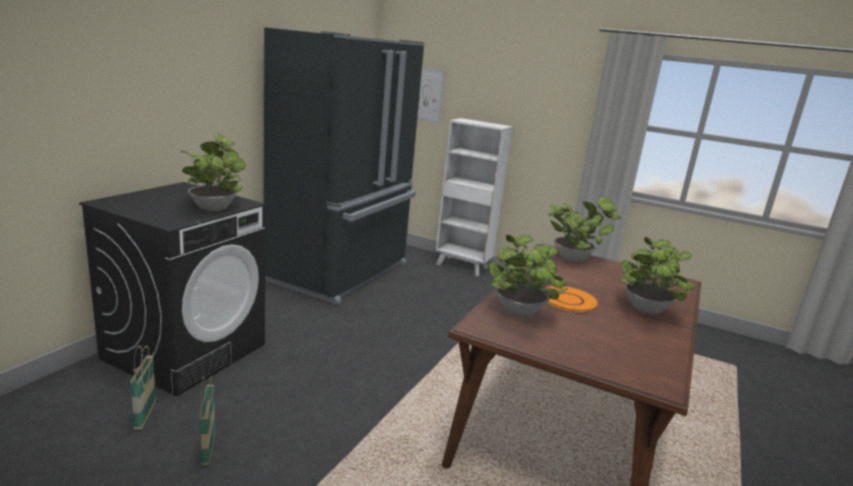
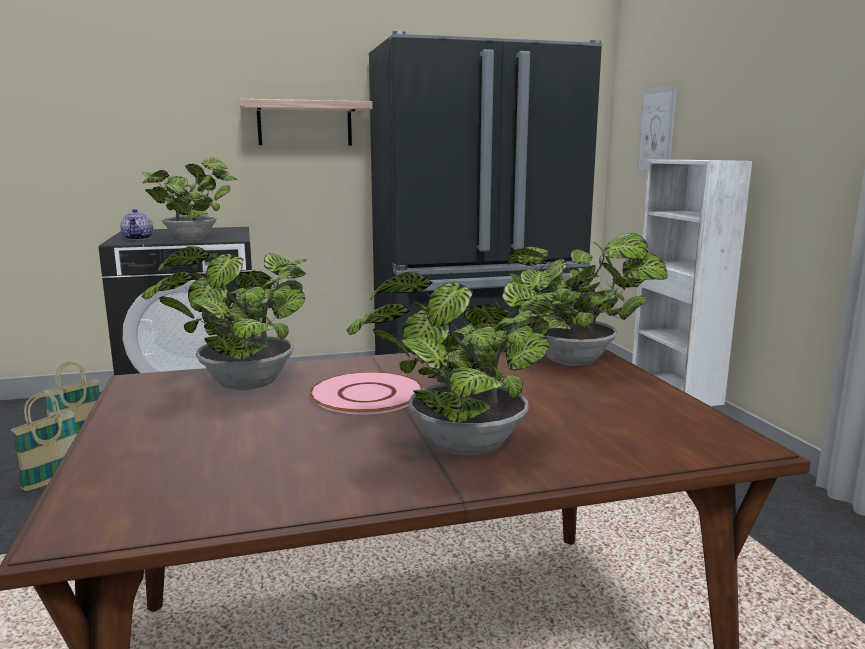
camera: 50 degrees right, 5 degrees down
(165, 215) = (139, 239): none -> teapot
(219, 86) = (305, 124): none -> shelf
(569, 300) = (366, 395): orange plate -> pink plate

